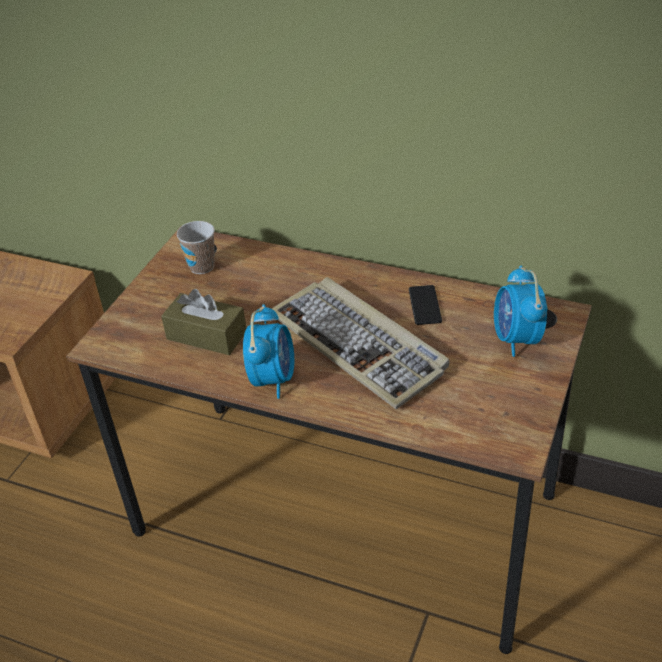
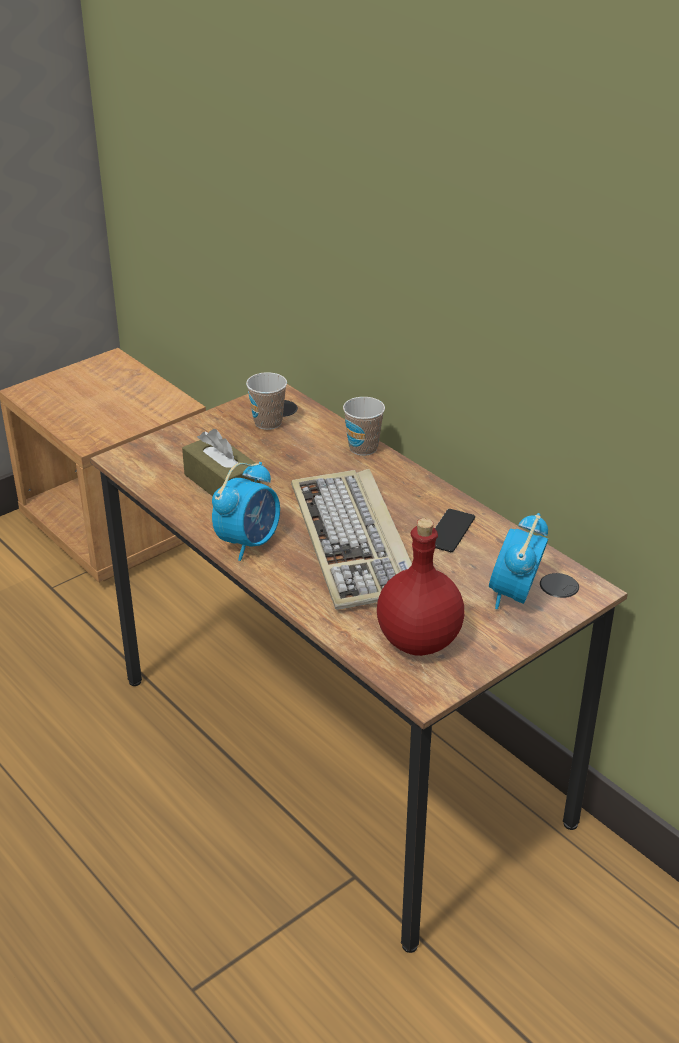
camera: 25 degrees right, 5 degrees down
(298, 261) = (363, 448): none -> cup
(480, 409) = (419, 642): none -> red bottle

